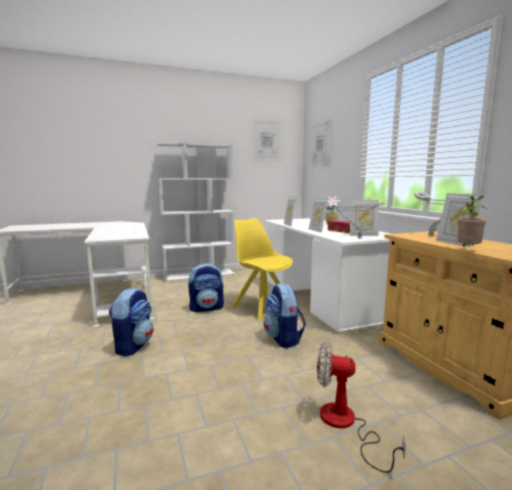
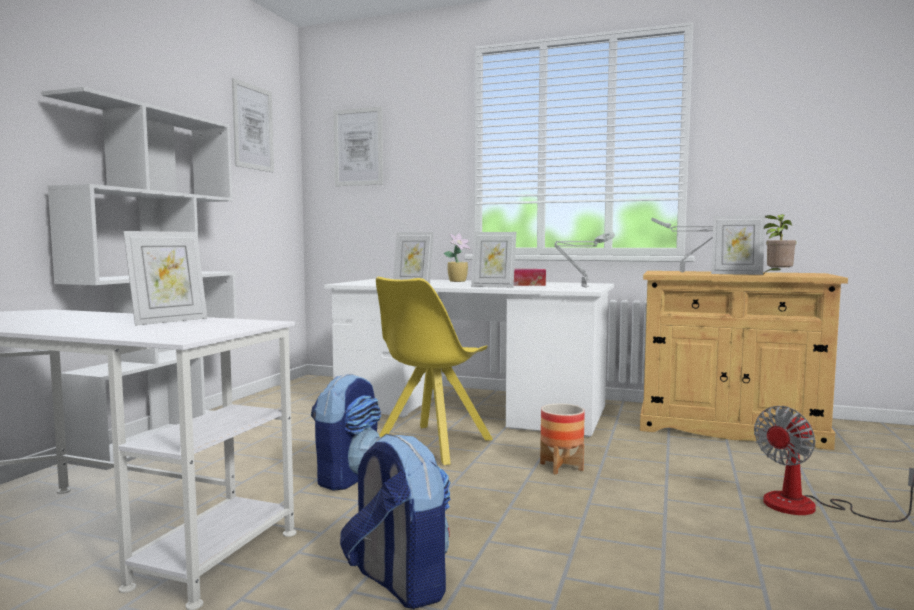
camera: 50 degrees left, 5 degrees down
(262, 308) = (431, 445): yellow chair -> yellow chair turned 60 degrees counterclockwise
(283, 339) = (561, 467): backpack -> planter
(363, 235) = (568, 285): picture frame -> picture frame (169, 321)

